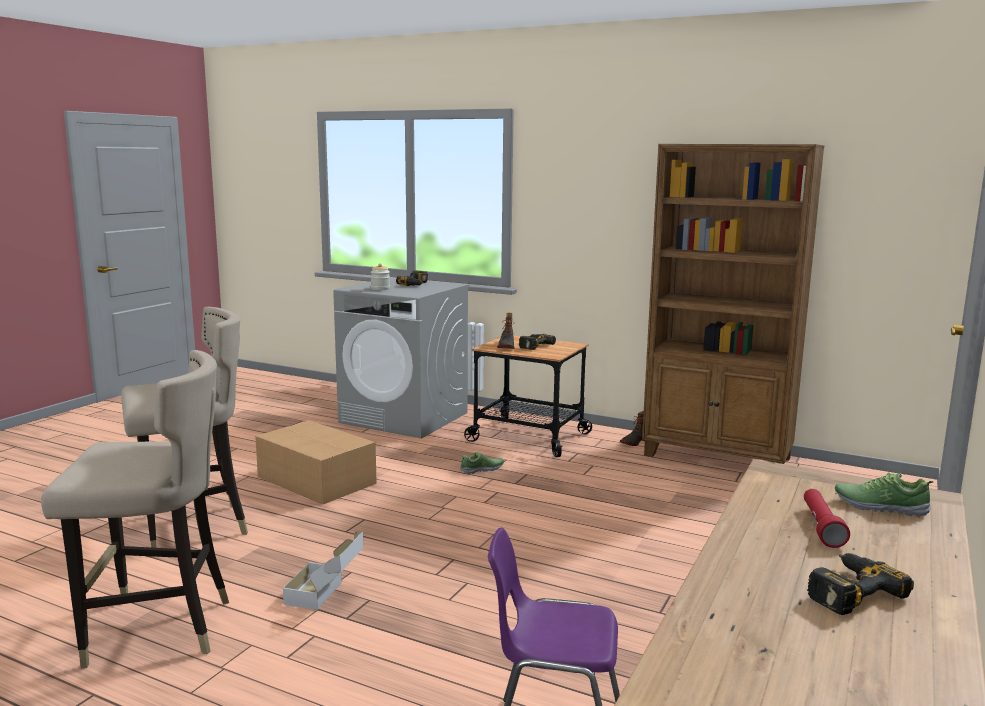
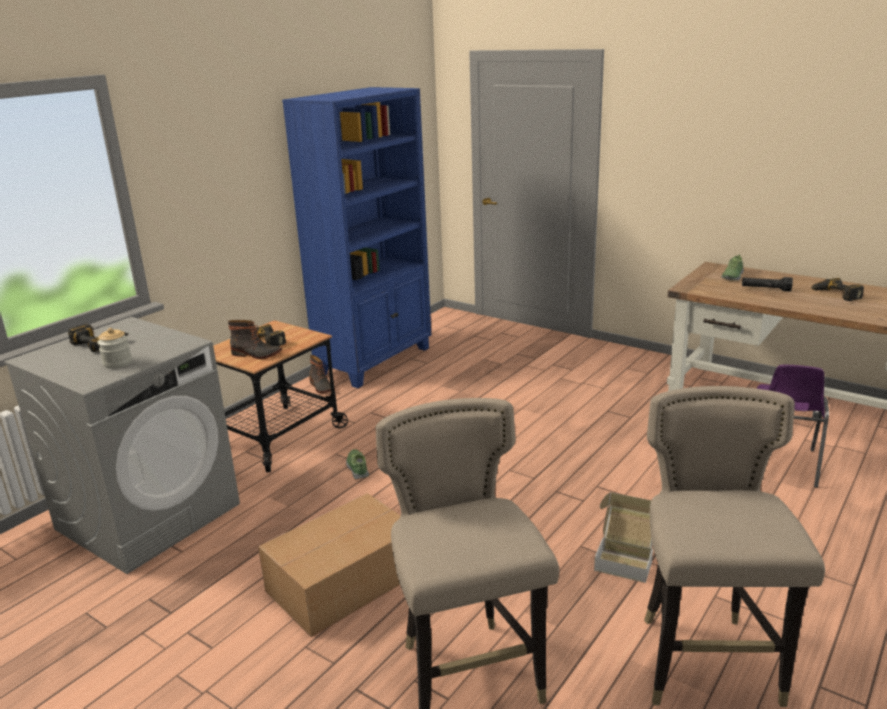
camera: 80 degrees left, 10 degrees up
(718, 457) = (376, 361): brown bookcase -> blue bookcase
(821, 527) = (765, 289): red flashlight -> black flashlight

